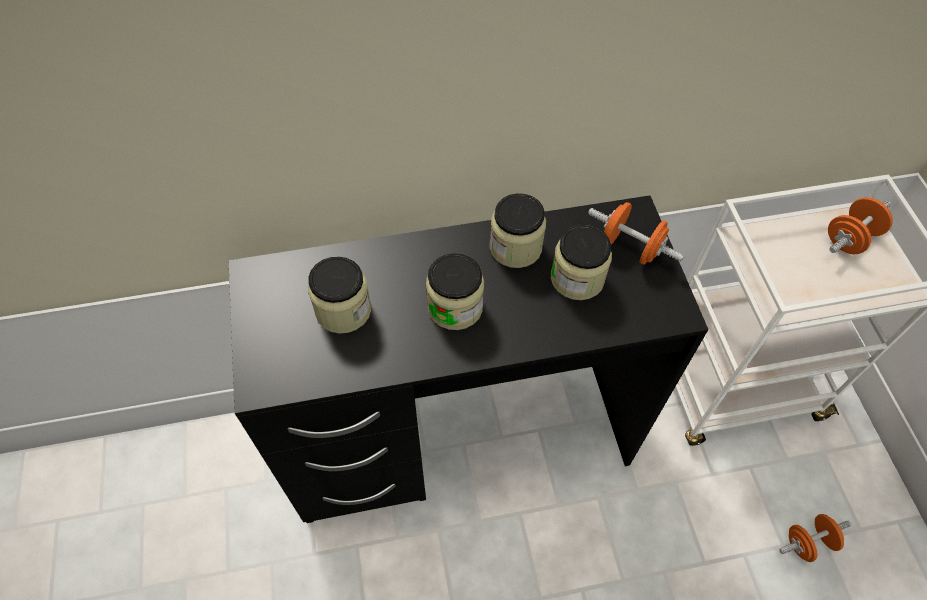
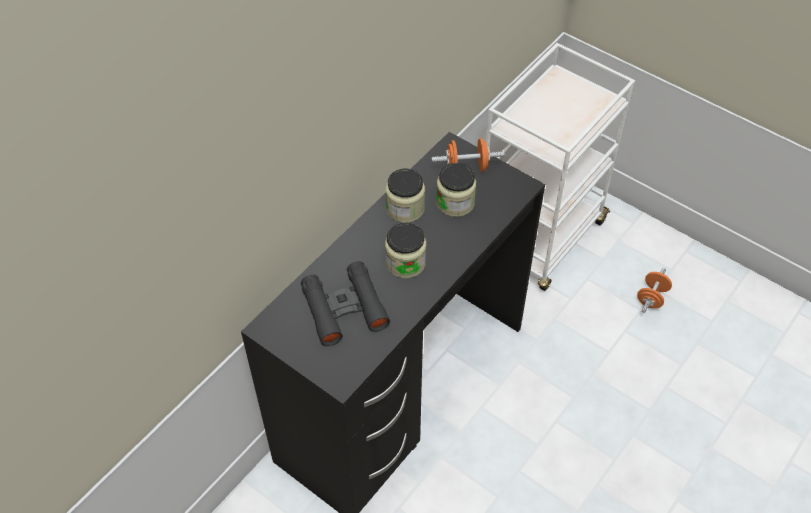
camera: 40 degrees left, 5 degrees down
(343, 310) = (344, 308): jar -> black binoculars
(850, 238) = (562, 92): orange dumbbell -> none

